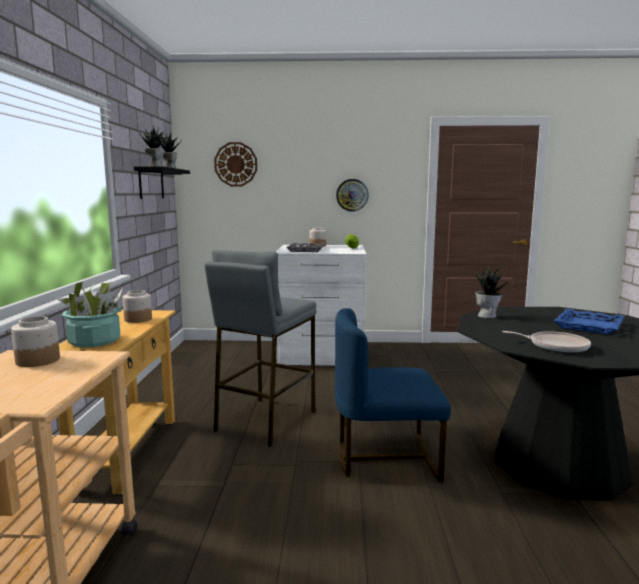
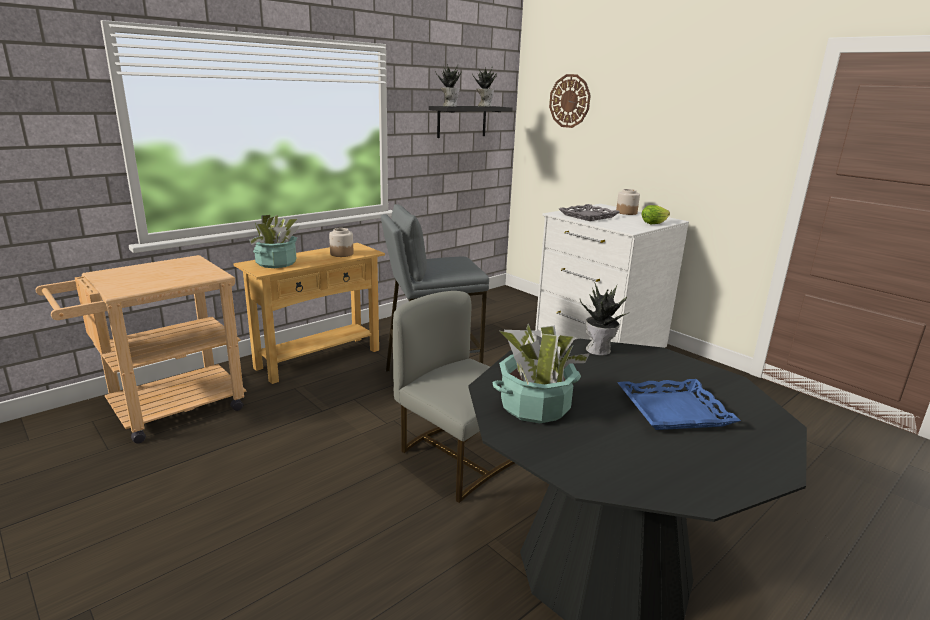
camera: 45 degrees right, 10 degrees up
(37, 361) = (187, 267): jar -> none
(352, 195) = (690, 151): wall clock -> none
(386, 458) = (457, 457): blue chair -> grey chair
(555, 346) = (534, 407): frying pan -> potted plant

